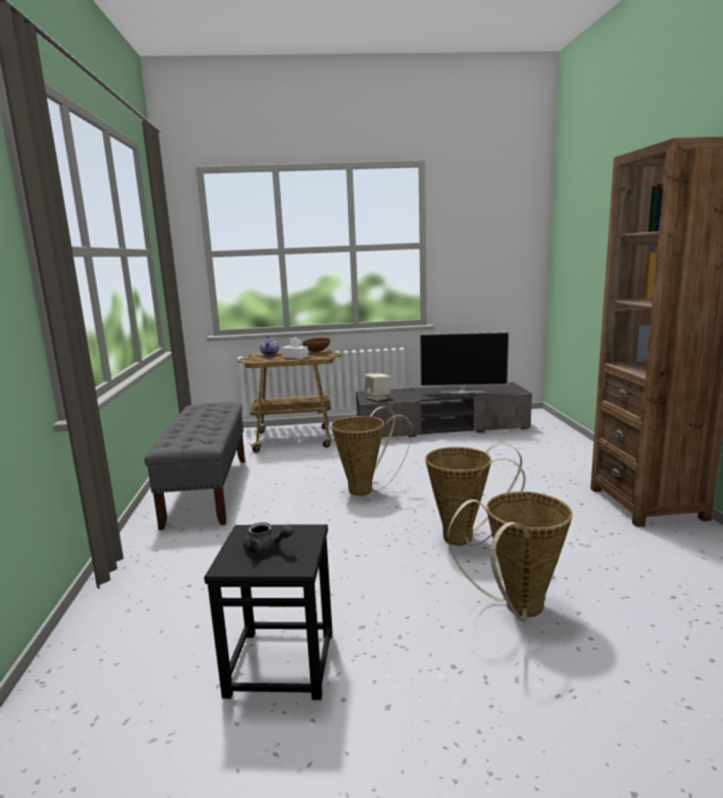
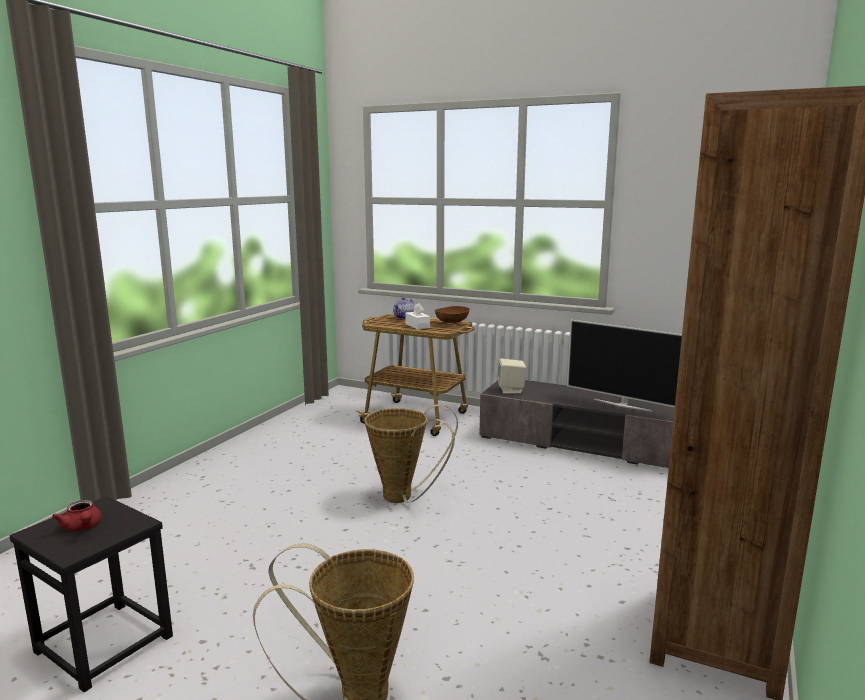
camera: 30 degrees right, 0 degrees up
(207, 490) = (273, 452): grey bench -> none
(266, 549) = (82, 527): grey teapot -> red teapot
(465, 540) = (419, 592): basket -> none

